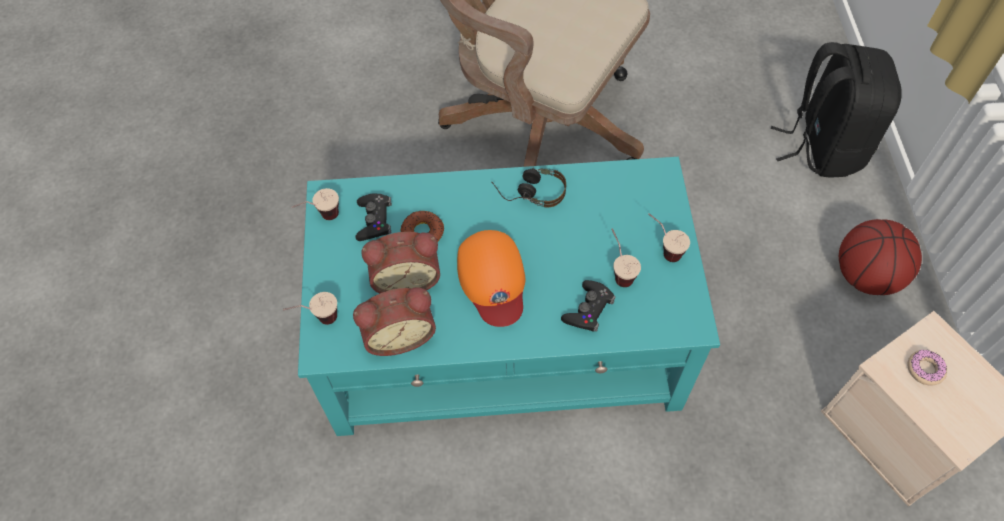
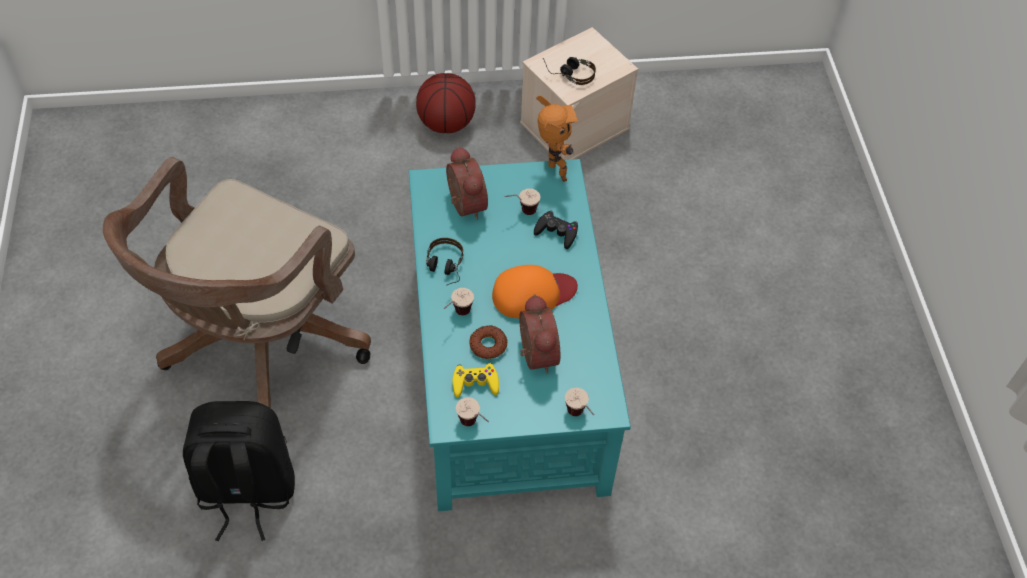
camera: 95 degrees left, 5 degrees down
(374, 220) = (475, 383): black game controller -> yellow game controller
(399, 334) = (587, 356): alarm clock -> alarm clock (463, 205)
(662, 249) = (500, 185): cup -> cup (457, 315)
(687, 311) = (554, 174): none -> toy robot
(822, 145) = (315, 132): black backpack -> black backpack (246, 491)
(925, 369) = (569, 73): donut -> headphones

